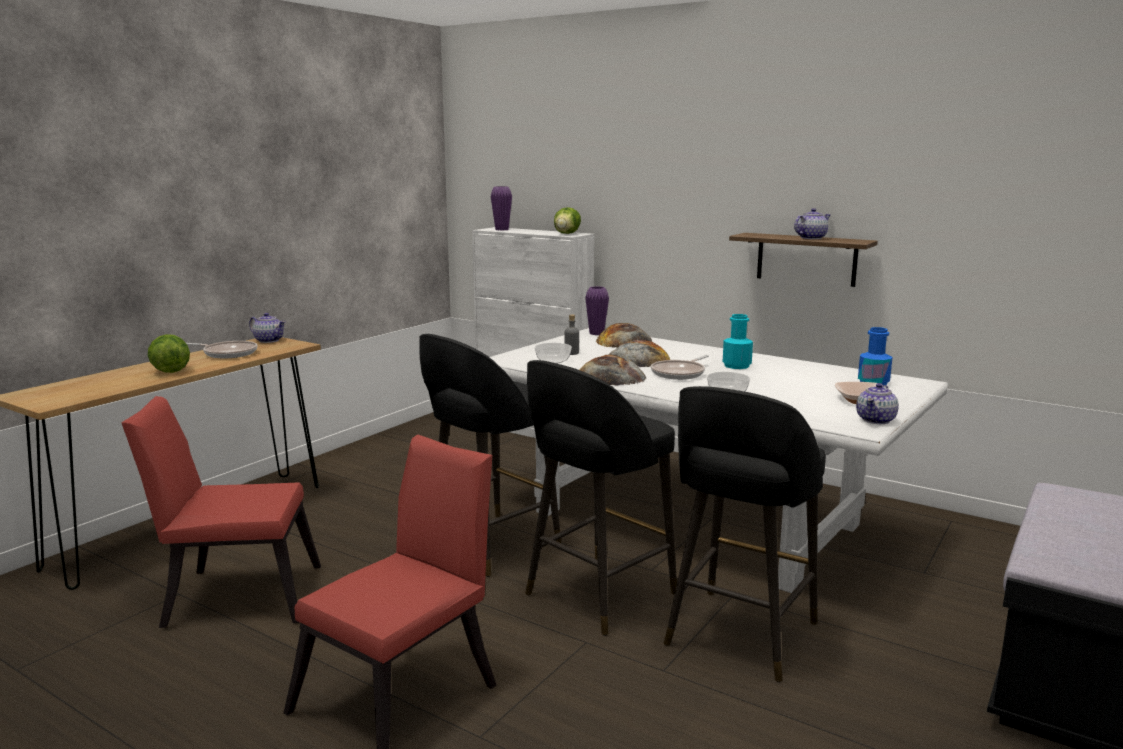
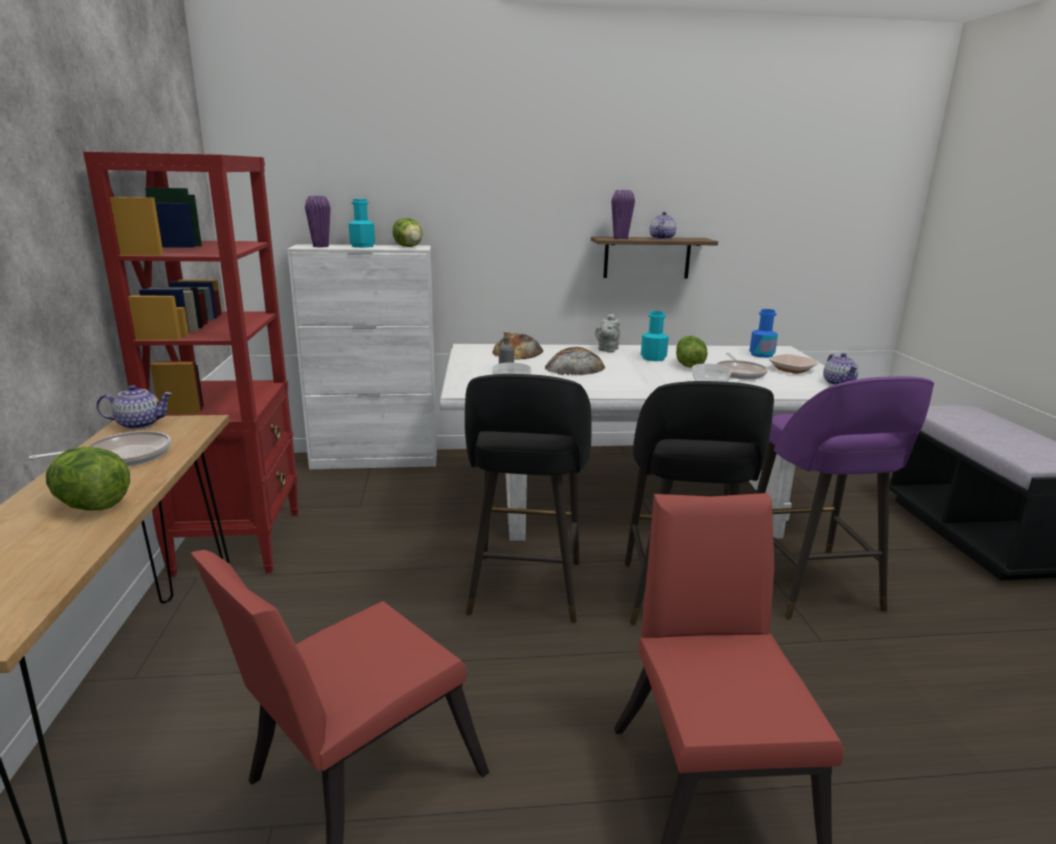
camera: 40 degrees left, 5 degrees up
(367, 457) = (239, 541): none -> red bookcase
(533, 231) = (362, 246): none -> turquoise bottle
(596, 333) = (476, 348): purple vase -> purple vase (620, 238)
(611, 376) = (597, 387): bread -> none
(680, 373) = (636, 373): frying pan -> frying pan (739, 373)
(712, 352) = (607, 350): none -> grey teapot
(739, 636) = (811, 587): black stool -> purple stool
(753, 377) = (688, 365): none -> lettuce

